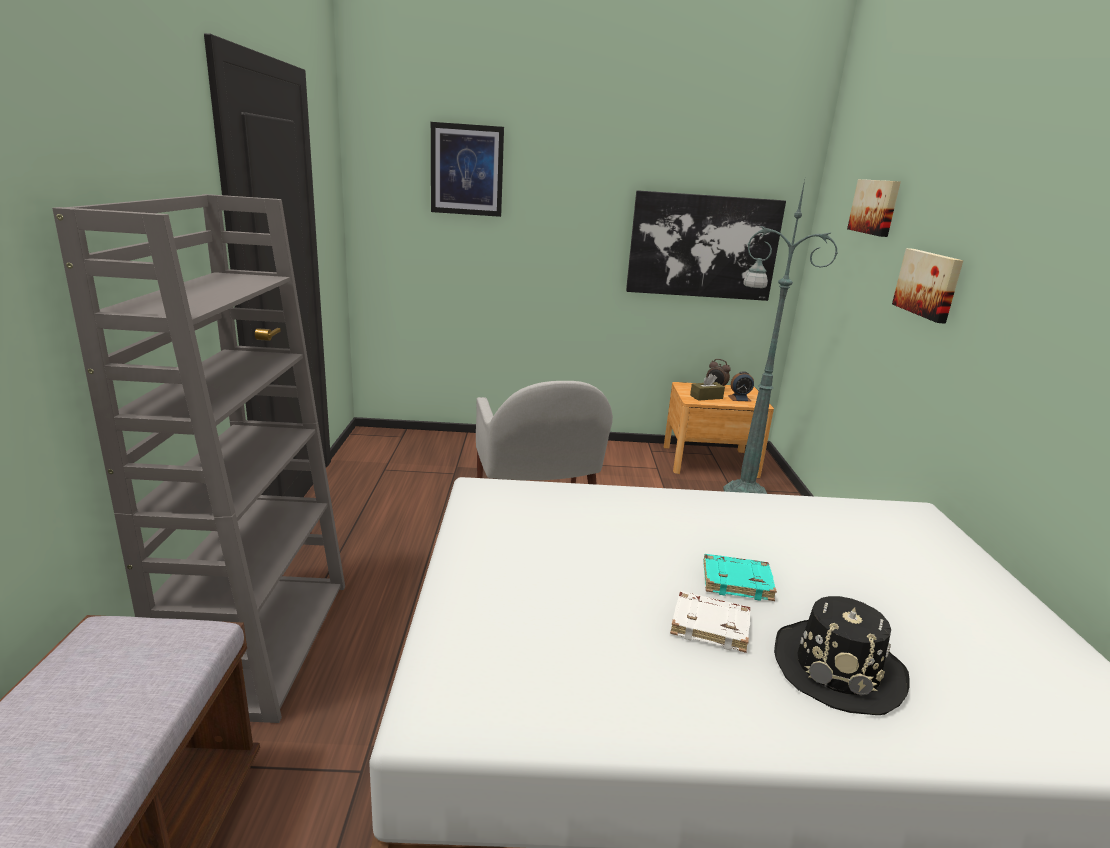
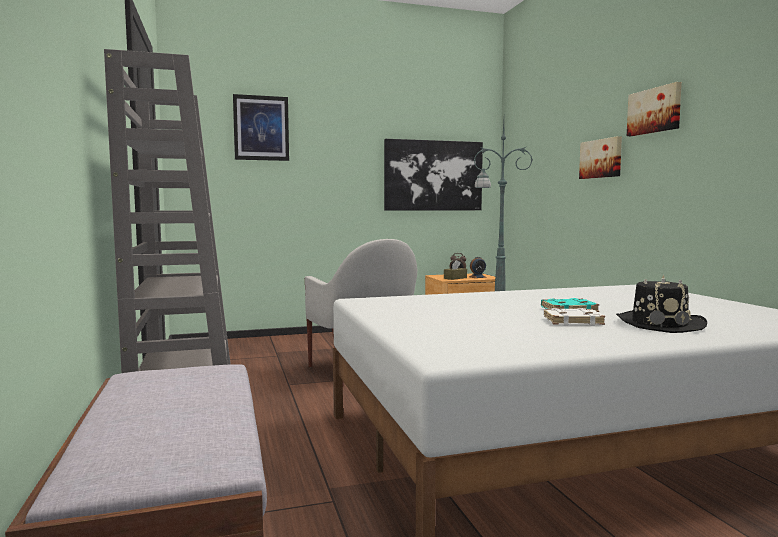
camera: 15 degrees left, 15 degrees down
(875, 207) = (549, 129): picture -> picture (655, 110)

